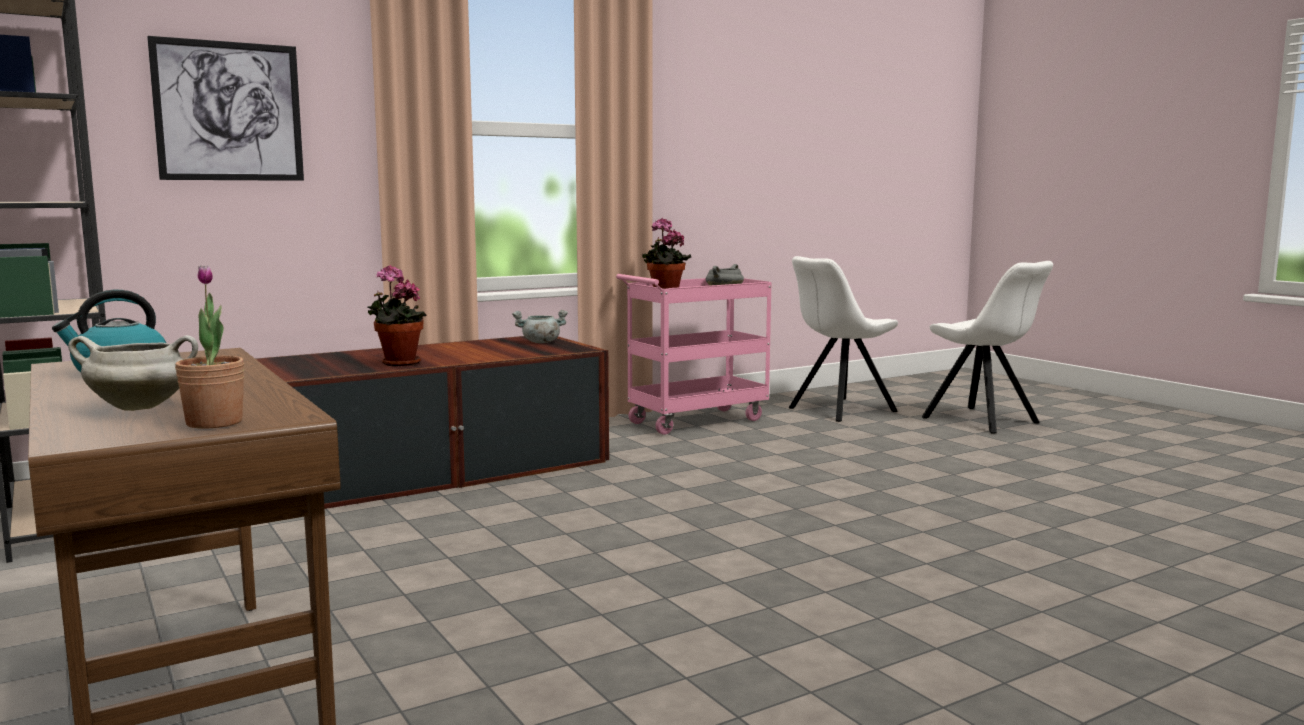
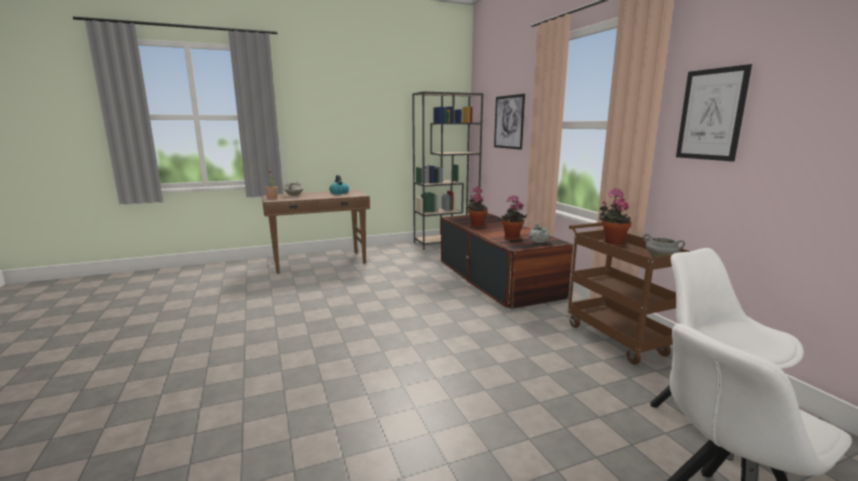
camera: 100 degrees right, 5 degrees up
(521, 350) = (511, 239): none -> potted plant
(688, 124) = (711, 114): none -> picture
(694, 422) = (614, 339): pink cart -> brown cart

